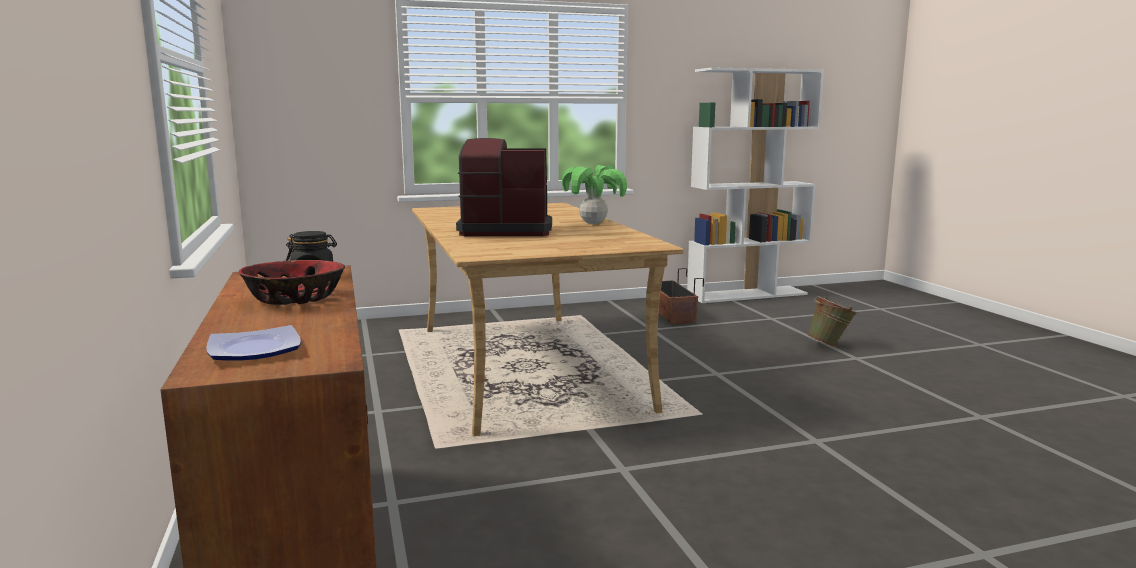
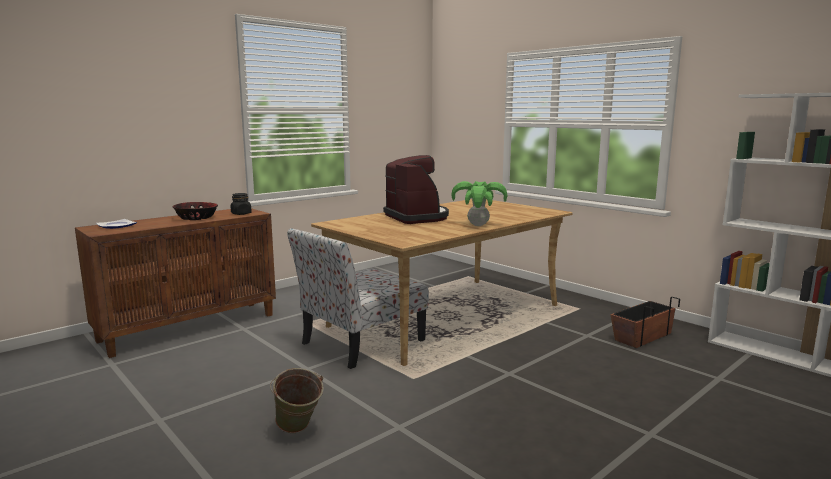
camera: 65 degrees right, 0 degrees up
(563, 424) = (361, 343): none -> chair
(830, 345) = (673, 416): green bucket -> green bucket (298, 431)

